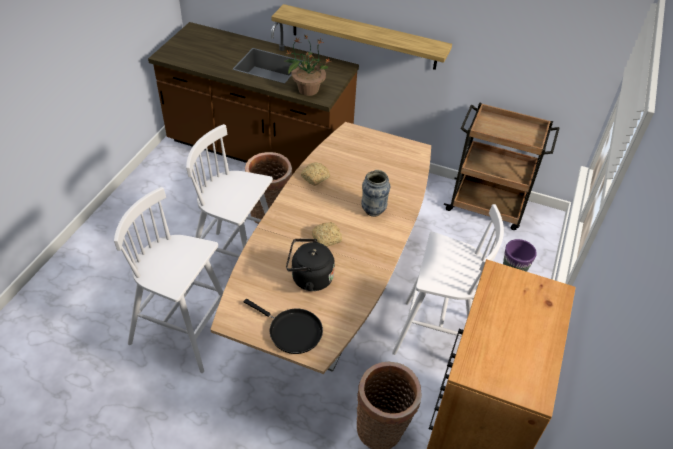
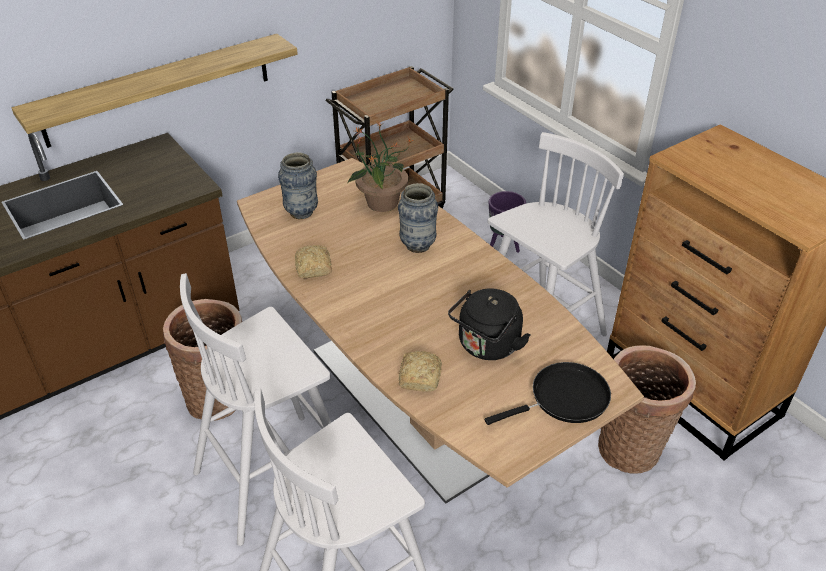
camera: 55 degrees left, 5 degrees down
(307, 89) = (163, 191): potted plant -> potted plant (381, 203)
(327, 238) = (431, 302): bread -> bread (421, 376)
(358, 150) = (301, 212): none -> vase

